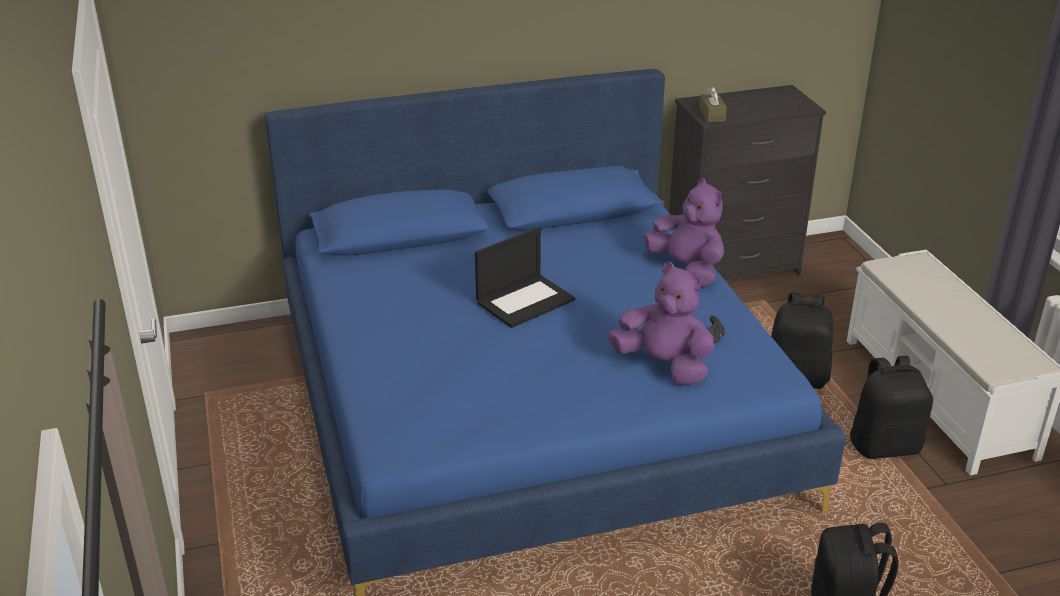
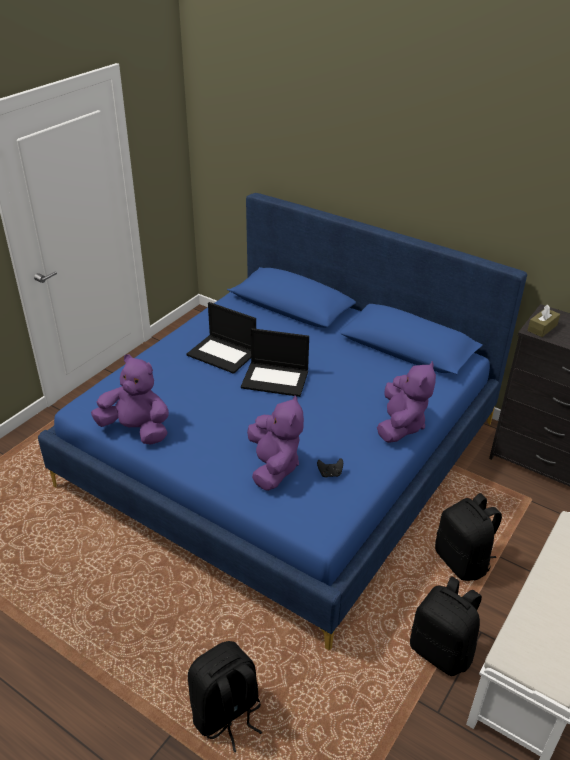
camera: 50 degrees right, 5 degrees up
(430, 313) = (223, 354): none -> laptop
(489, 427) = (136, 429): none -> purple plush toy

